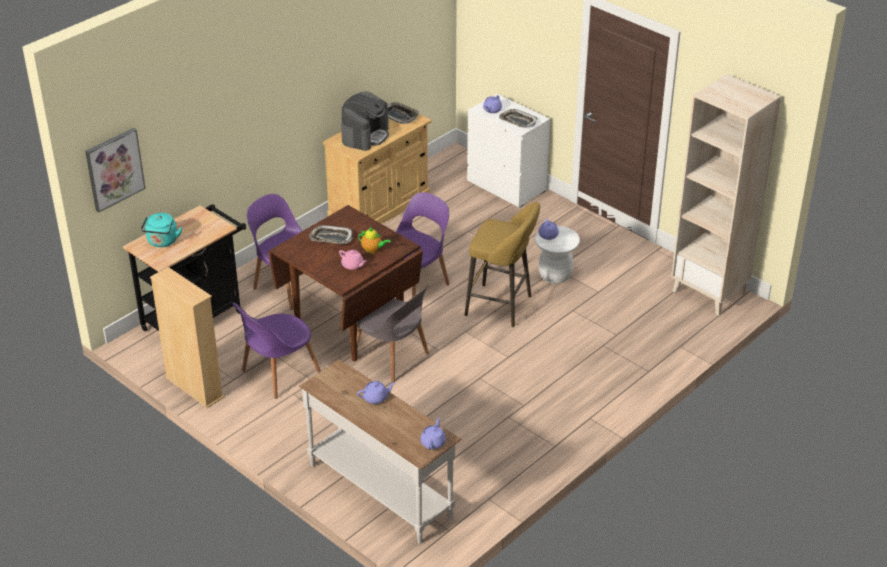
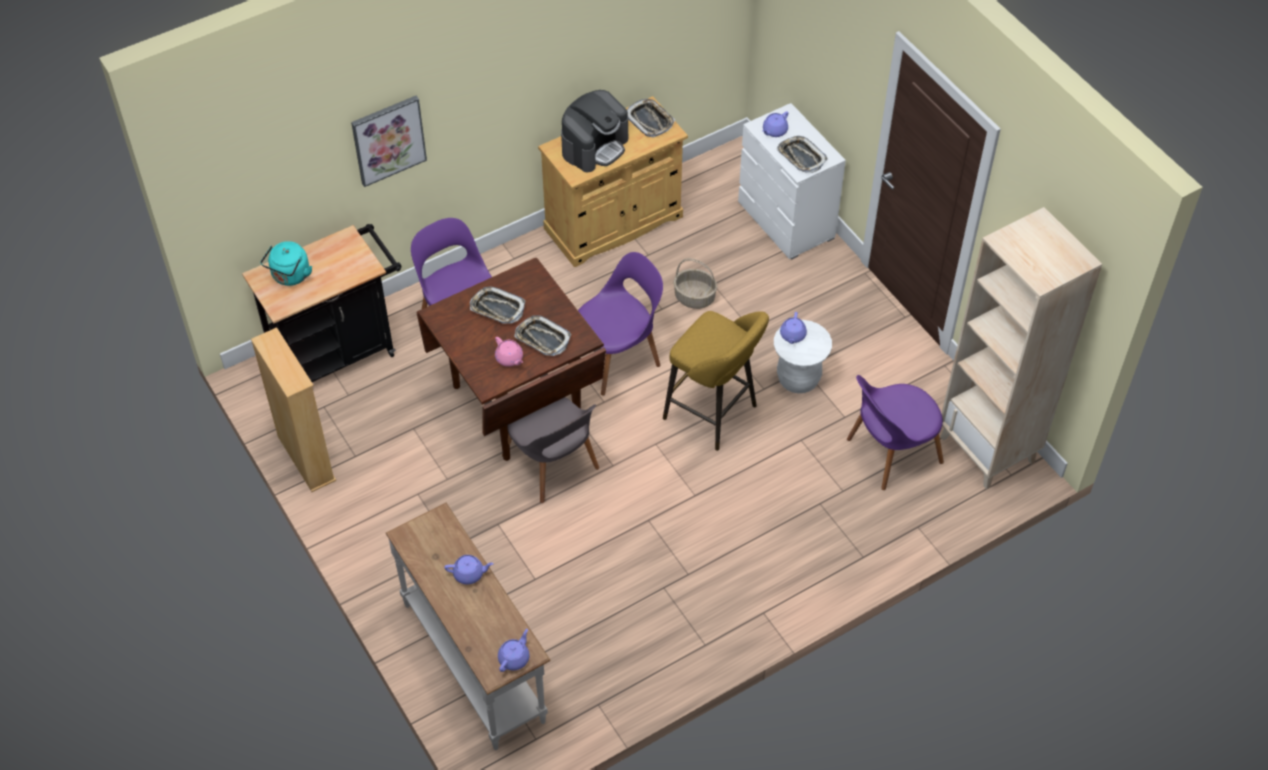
camera: 15 degrees right, 15 degrees up
(114, 169) = (230, 191): picture -> picture (388, 140)
(278, 373) = (409, 459): purple chair -> purple chair (890, 452)
(373, 250) = (542, 339): teapot -> tray
(458, 240) = (695, 297): none -> basket

